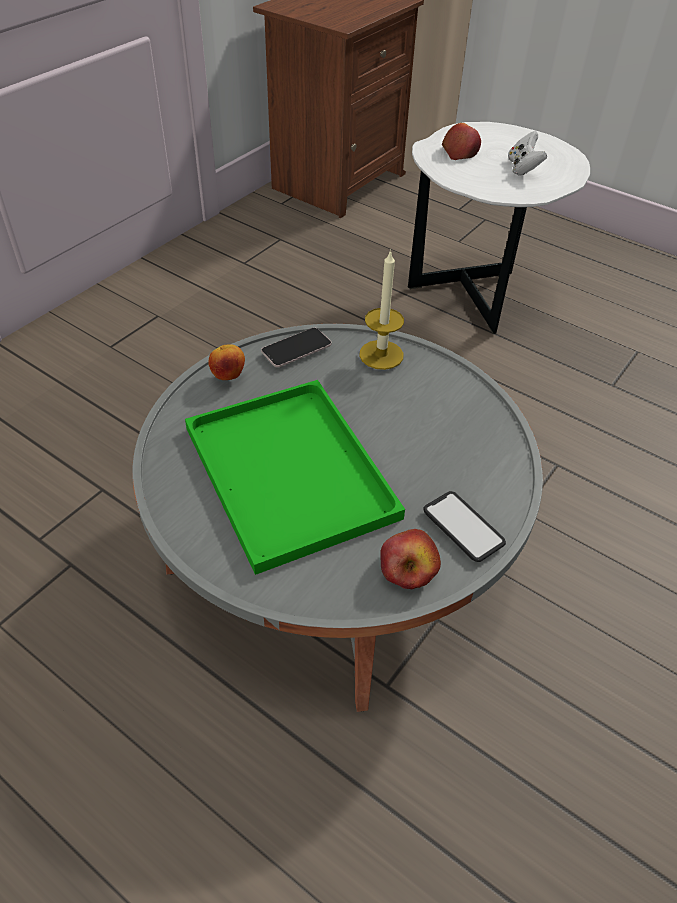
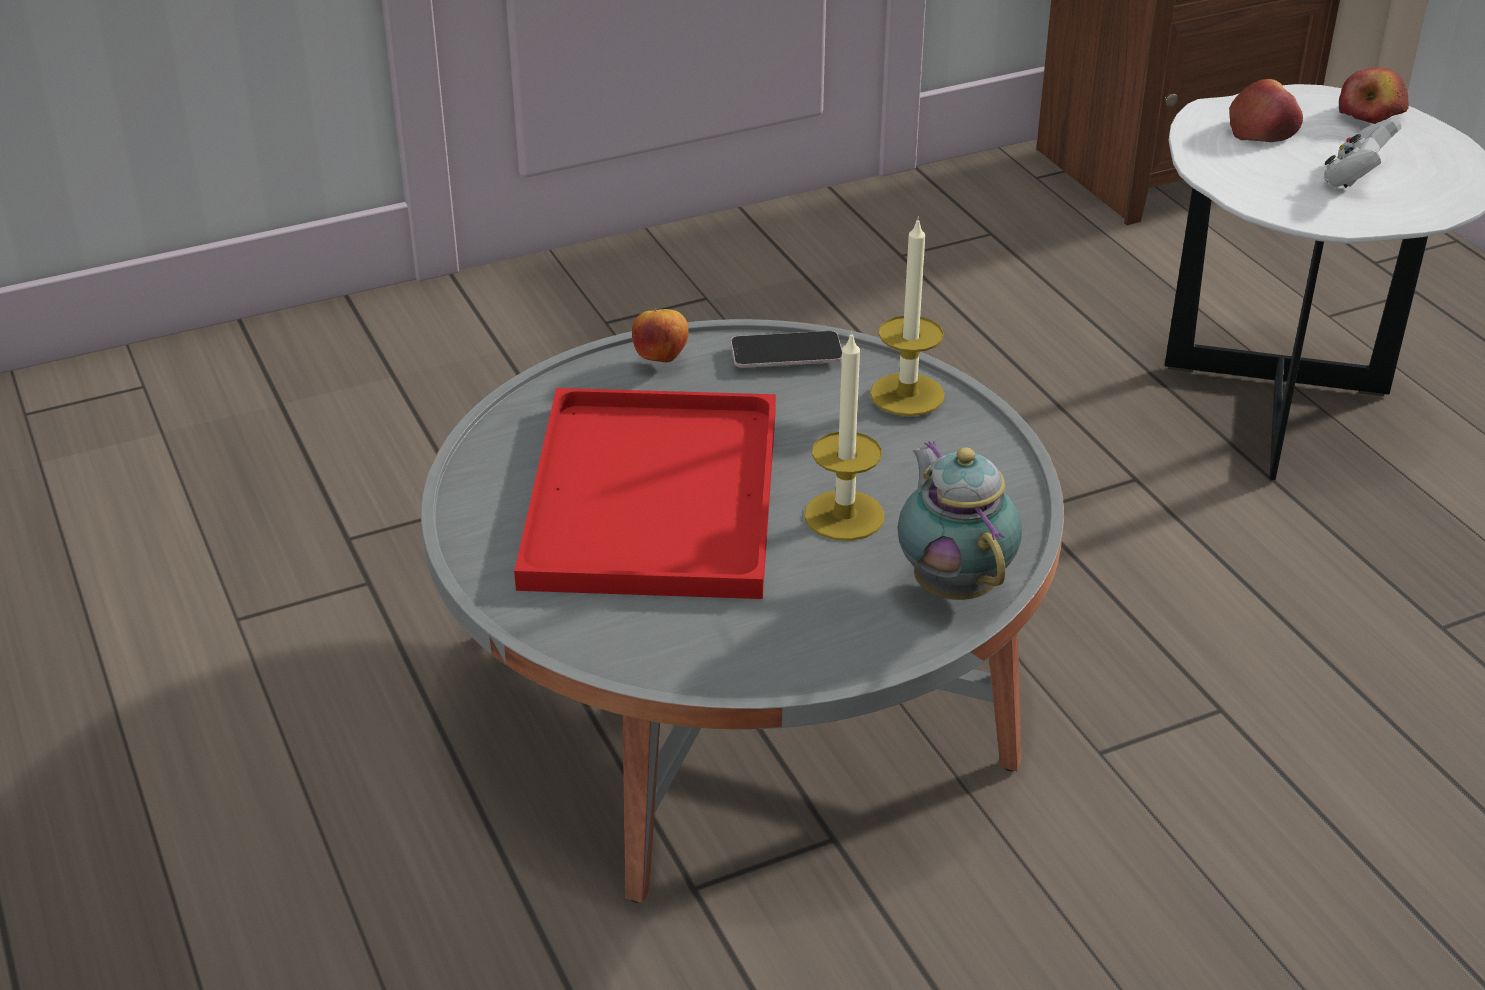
camera: 30 degrees right, 10 degrees down
(285, 470) = (650, 492): green tray -> red tray
(405, 444) = (844, 515): none -> candle
(408, 567) = (718, 649): apple -> apple (1371, 116)
(463, 526) = (836, 632): phone -> none
(497, 468) = (953, 584): none -> teapot

